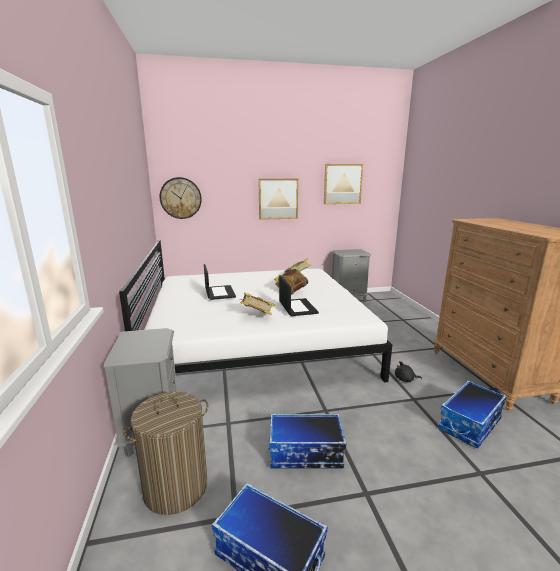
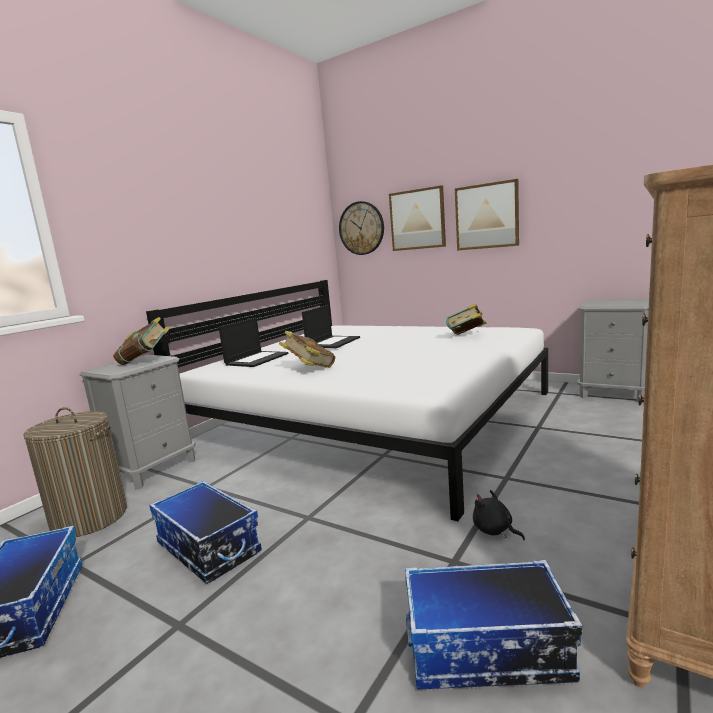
camera: 45 degrees right, 5 degrees down
(291, 292) = (416, 350): book -> book (145, 361)
(297, 307) = (376, 366): laptop -> laptop (257, 359)
(342, 184) = (607, 176): picture -> picture (417, 219)

